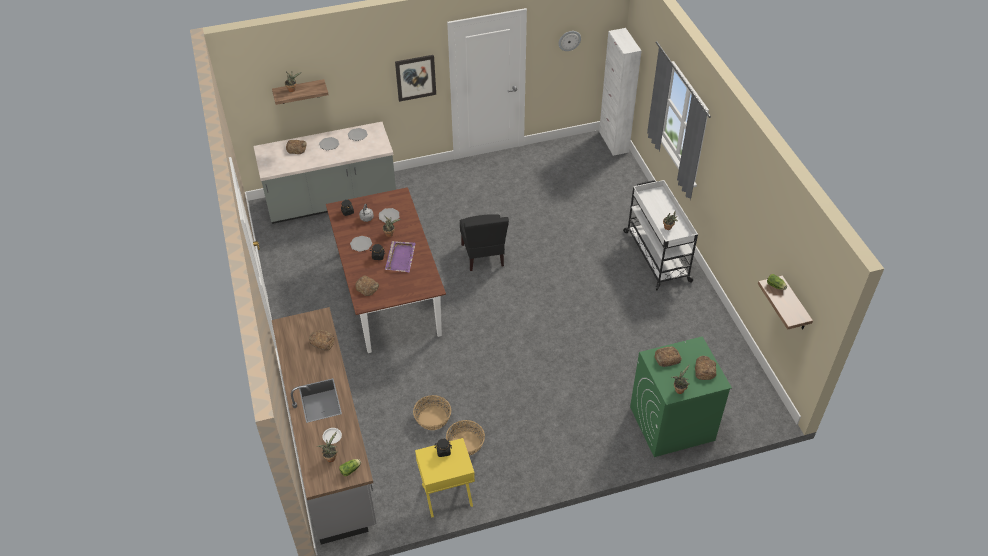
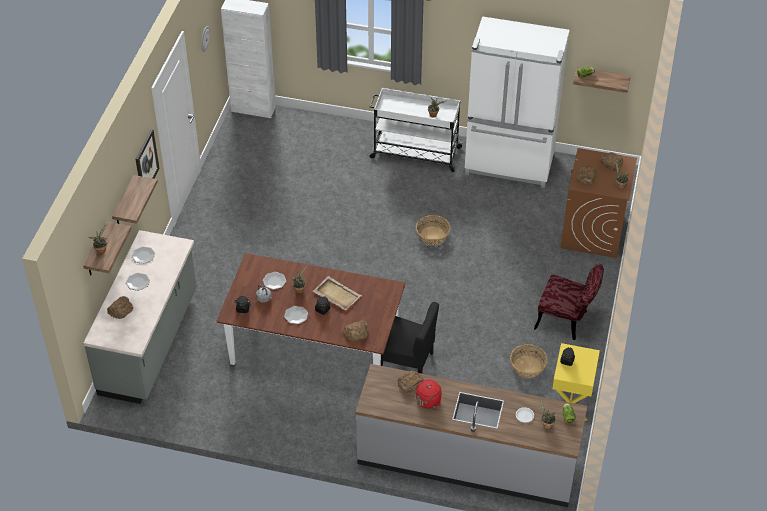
camera: 60 degrees left, 0 degrees up
(309, 361) = (427, 401): none -> red kettle
(362, 84) = (124, 203): none -> shelf
(400, 257) = (336, 294): purple tray -> beige tray
(432, 418) = (486, 377): basket -> basket (432, 236)
(483, 255) = (322, 261): black chair -> black chair (406, 362)
(542, 450) = (566, 321): none -> red chair
(671, 424) = (593, 232): green washing machine -> brown washing machine
(702, 325) = (509, 164): none -> white fridge

